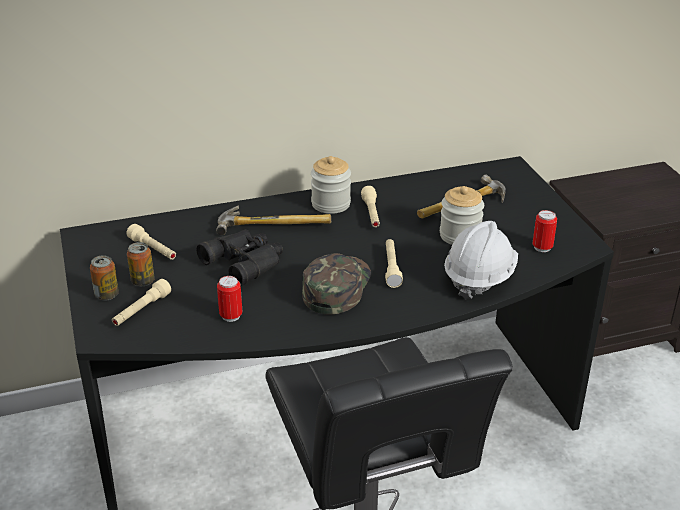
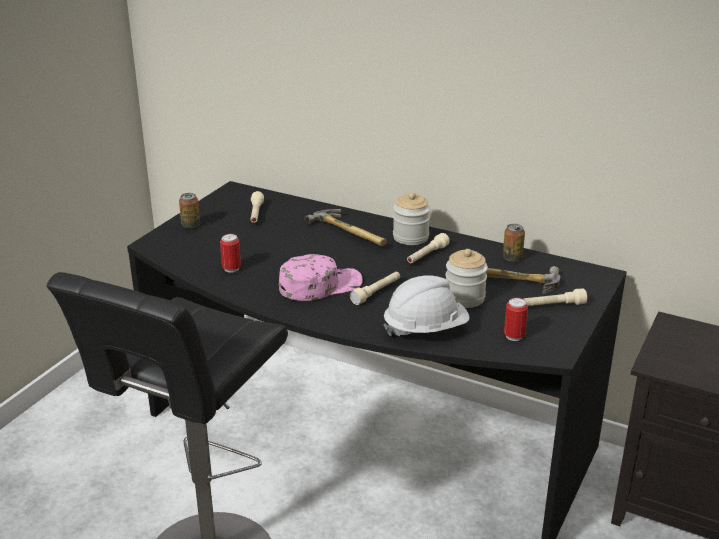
camera: 45 degrees right, 5 degrees down
(141, 310) = (192, 242): beige flashlight -> beige flashlight (553, 306)
(143, 281) = (220, 227): can -> can (512, 258)
(246, 261) = (294, 244): black binoculars -> none
(336, 287) = (320, 285): green cap -> pink cap

